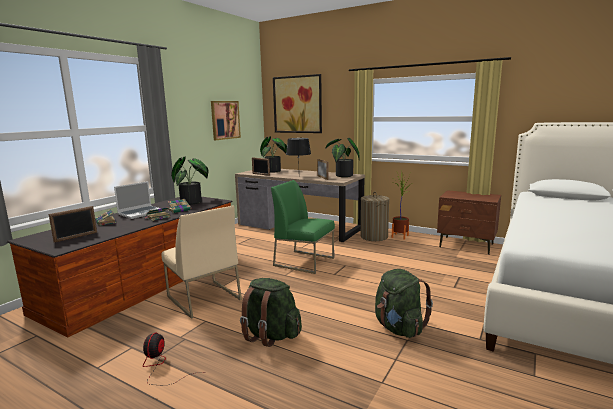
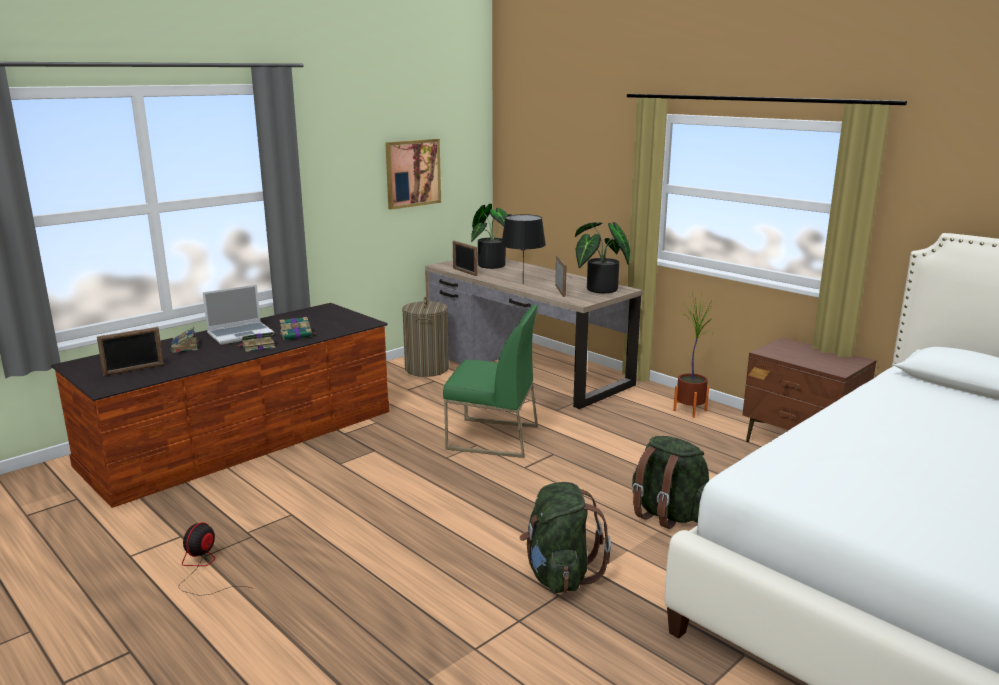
camera: 15 degrees right, 5 degrees up
(193, 202) = (328, 320): potted plant -> none
(203, 298) = (306, 478): beige chair -> none
(270, 335) = (366, 552): green backpack -> green backpack (668, 515)
(297, 104) = (546, 147): picture -> none
(304, 261) = (492, 438): green chair -> green chair turned 150 degrees clockwise
(374, 237) = (642, 405): laundry basket -> laundry basket (427, 369)

